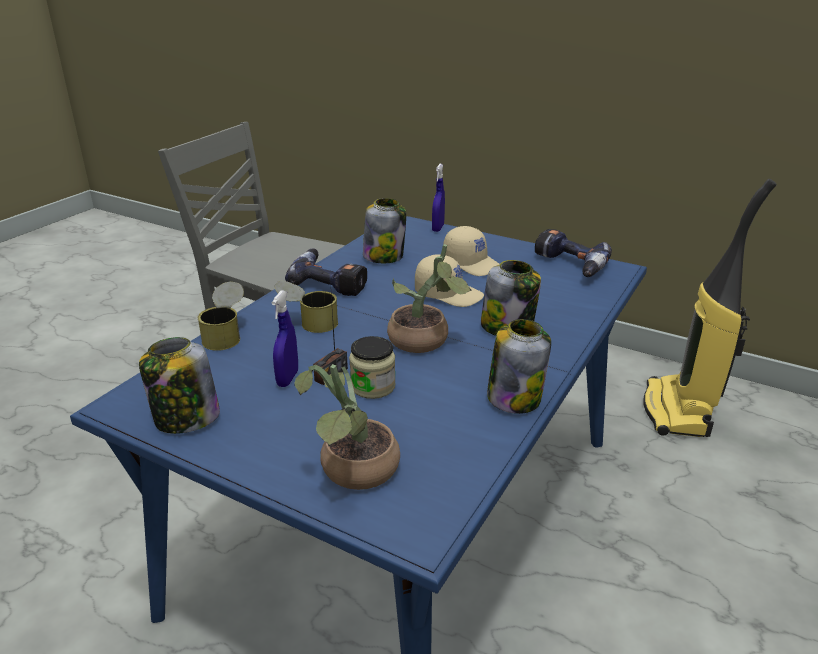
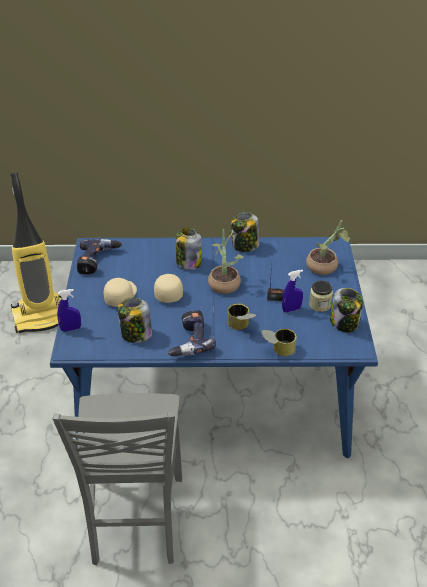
camera: 120 degrees left, 10 degrees up
(373, 386) = (273, 283): jar -> jar (320, 305)

